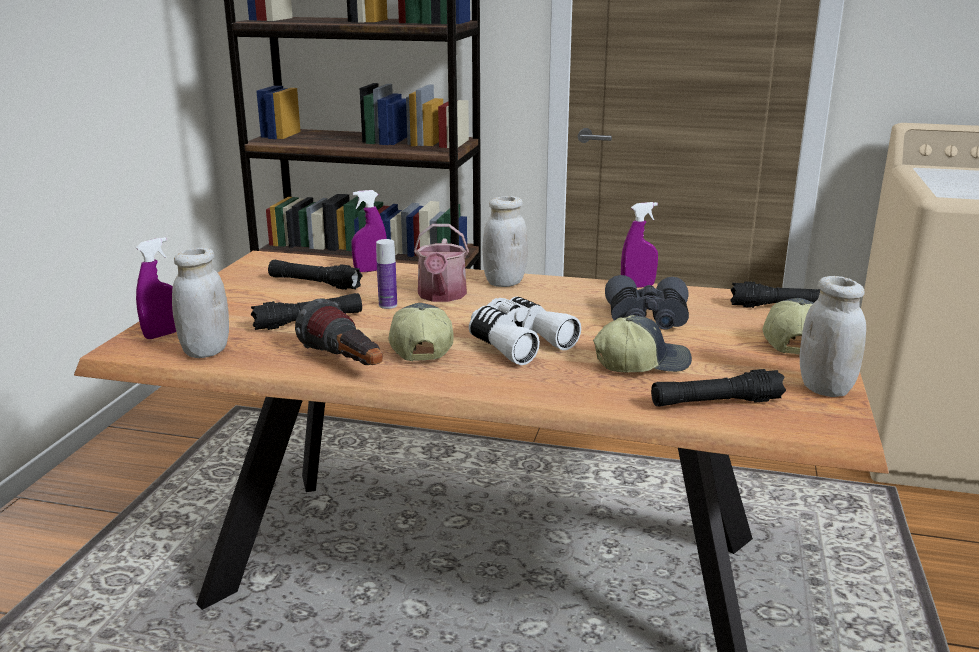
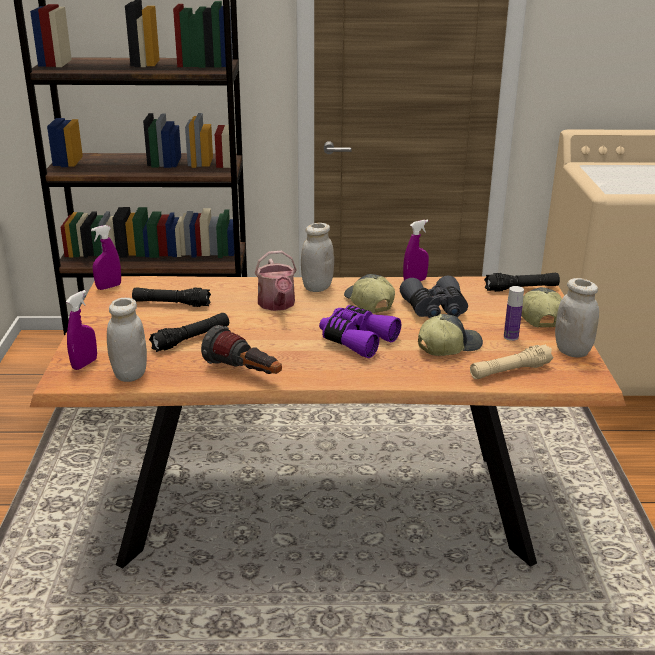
camera: 15 degrees left, 5 degrees up
(370, 270) = (207, 286): purple spray bottle -> purple spray bottle (109, 287)
(388, 305) = (242, 318): bottle -> bottle (511, 337)
(419, 347) = (288, 352): cap -> cap (368, 303)
(517, 343) = (356, 340): white binoculars -> purple binoculars
(715, 403) = (510, 371): black flashlight -> beige flashlight

